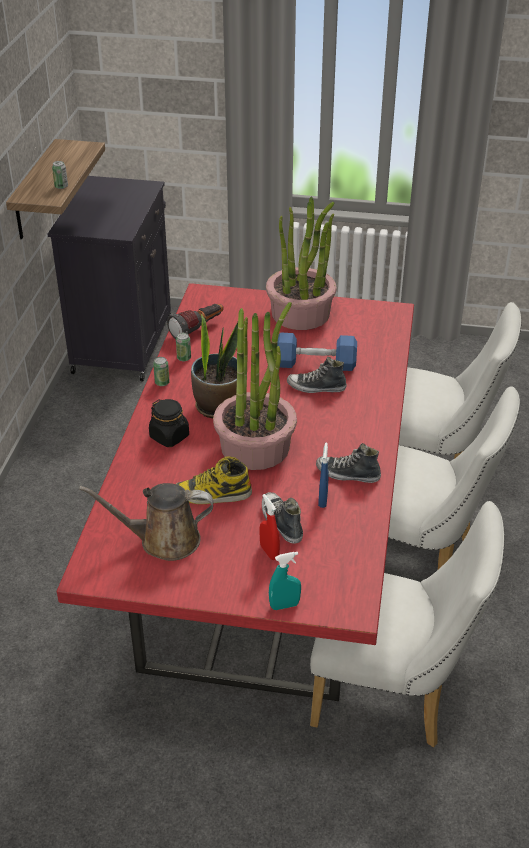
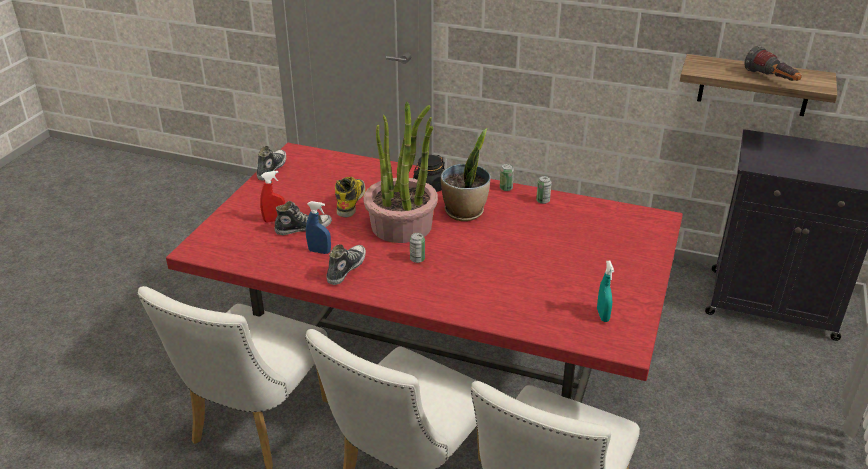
camera: 100 degrees right, 5 degrees down
(61, 186) = (721, 74): can -> can (417, 259)
(163, 540) = (311, 179): brown watering can -> none
(198, 330) = (590, 211): flashlight -> flashlight (771, 80)
(284, 605) = (218, 221): turquoise spray bottle -> turquoise spray bottle (602, 315)
(301, 314) = (620, 276): potted plant -> none
(315, 364) = (522, 273): blue dumbbell -> none
(316, 387) = (481, 268): shoe -> shoe (271, 169)

